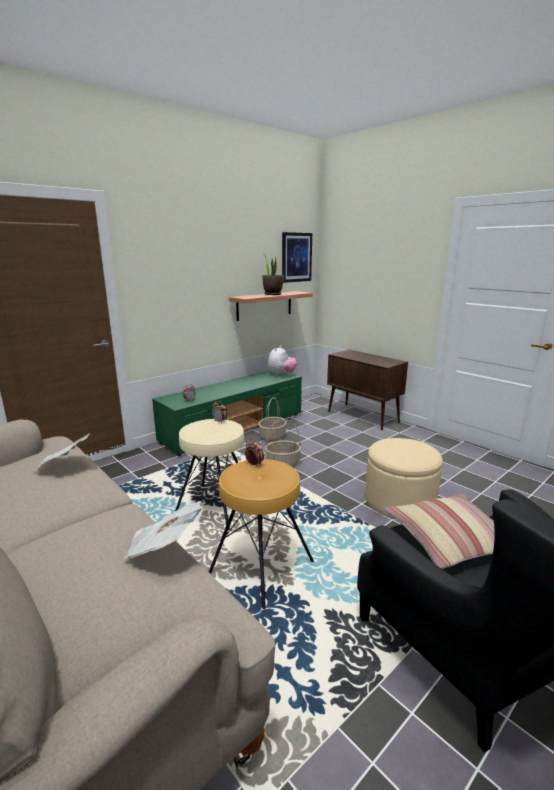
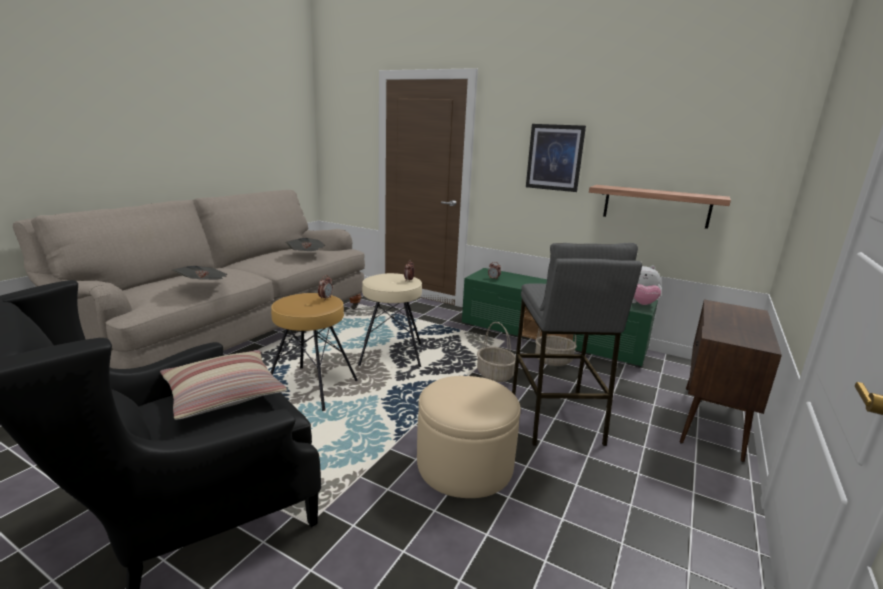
camera: 70 degrees right, 0 degrees up
(272, 294) = (657, 191): potted plant -> none
(296, 257) = (742, 143): picture -> picture (554, 157)
(350, 456) = (555, 418): none -> grey stool

